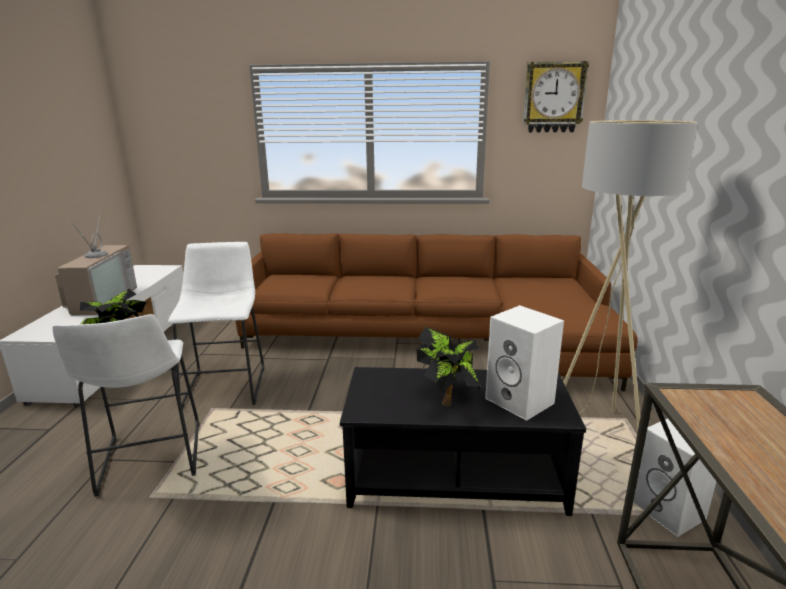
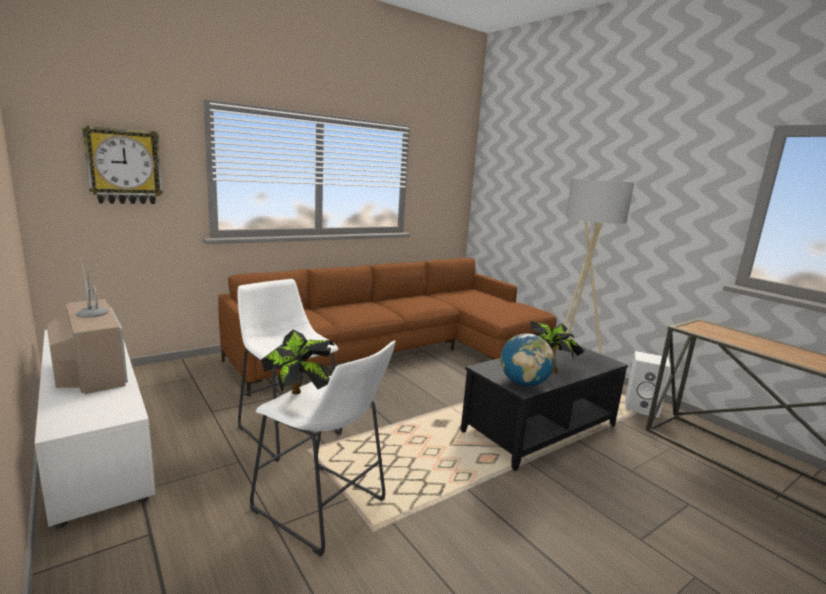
camera: 40 degrees left, 5 degrees down
(376, 404) = (523, 383): none -> globe
(521, 401) = (582, 360): white speaker -> none
(553, 97) = (447, 157): wall clock -> wall clock (124, 166)

